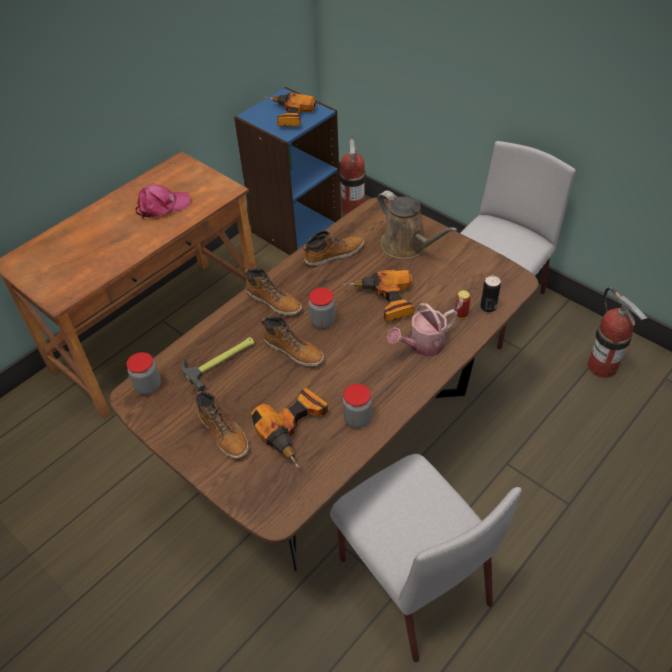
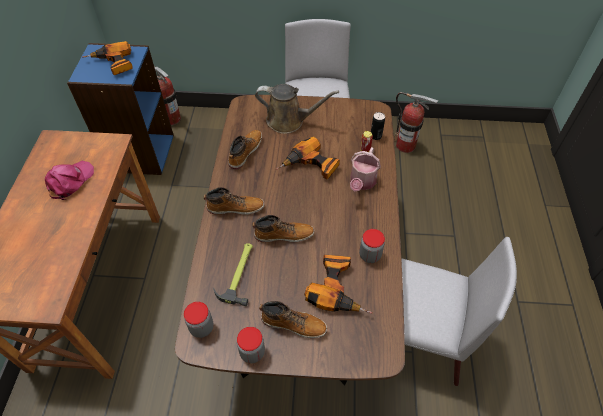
camera: 40 degrees left, 5 degrees up
(322, 321) = (283, 203): jar -> jar (252, 352)

